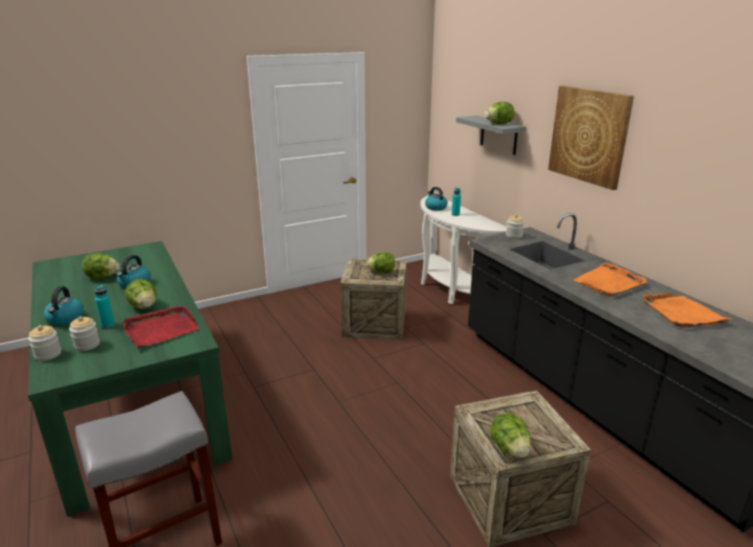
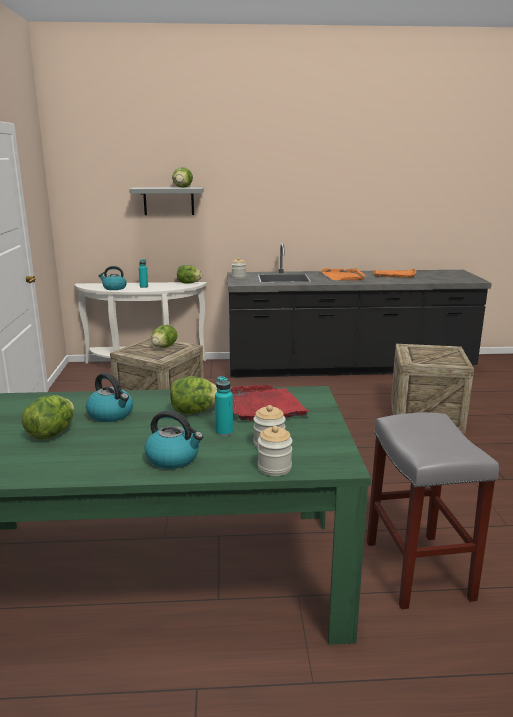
camera: 65 degrees left, 5 degrees down
(509, 449) = (454, 361): lettuce -> lettuce (188, 283)
(589, 135) = (273, 183): picture -> none

